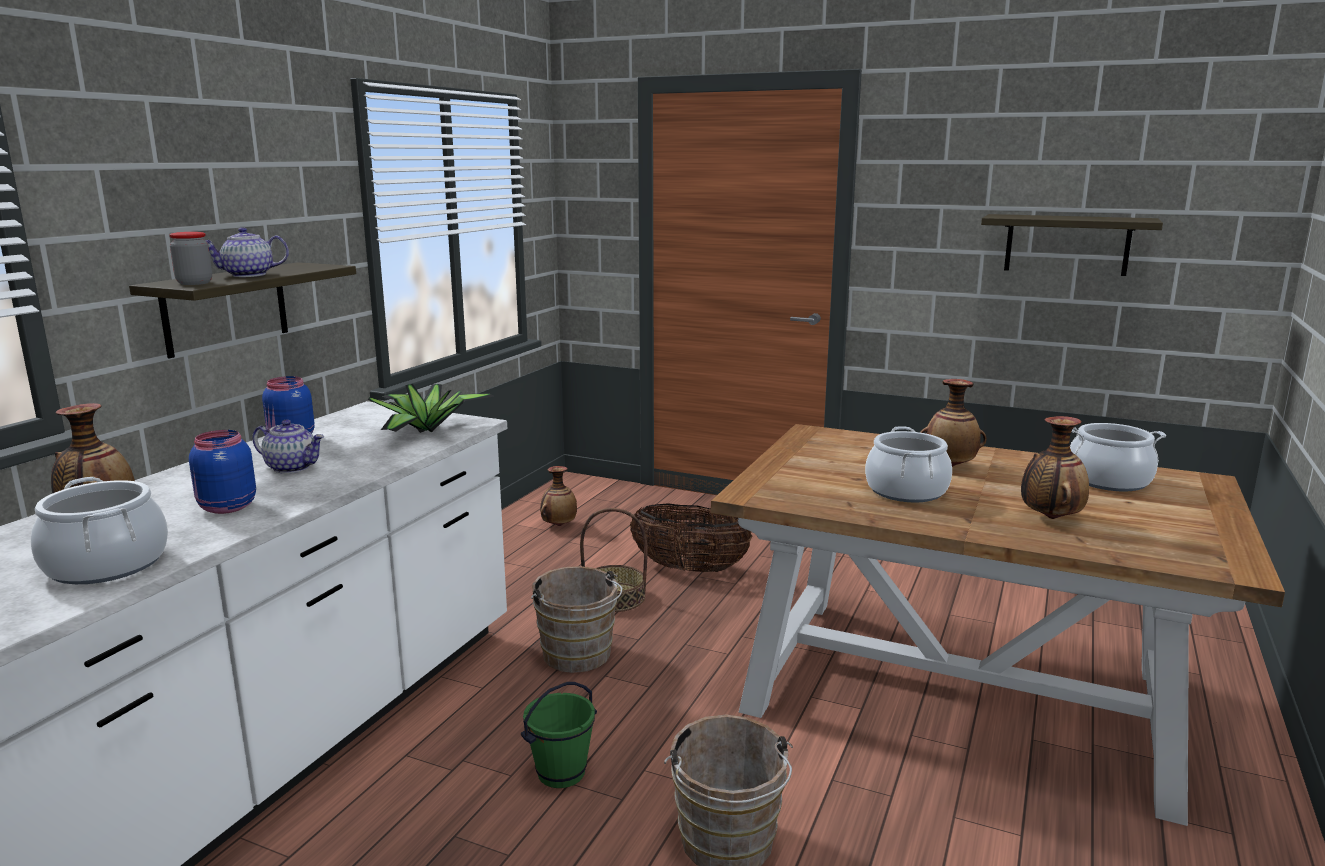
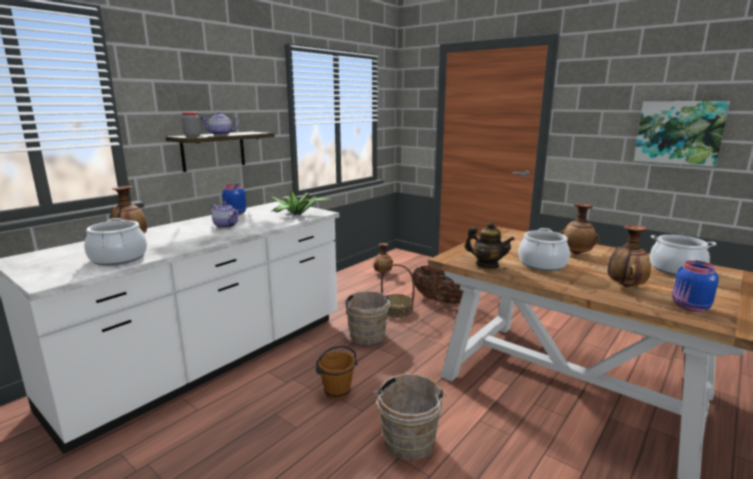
camera: 15 degrees right, 0 degrees up
(226, 507) = (185, 240): blue jar -> blue jar (689, 307)
(560, 772) = (337, 392): green bucket -> brown bucket
(819, 501) = (487, 265): none -> teapot
(1067, 244) = (679, 132): shelf -> picture

